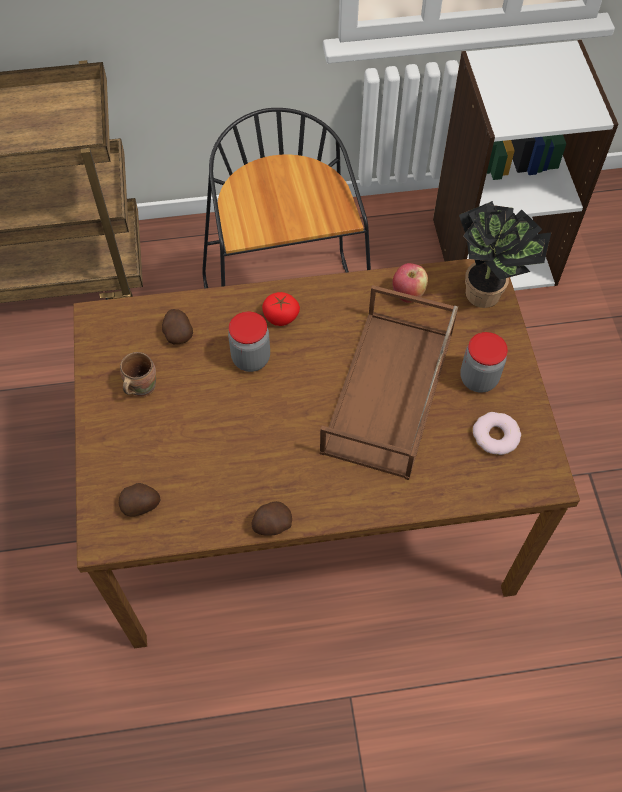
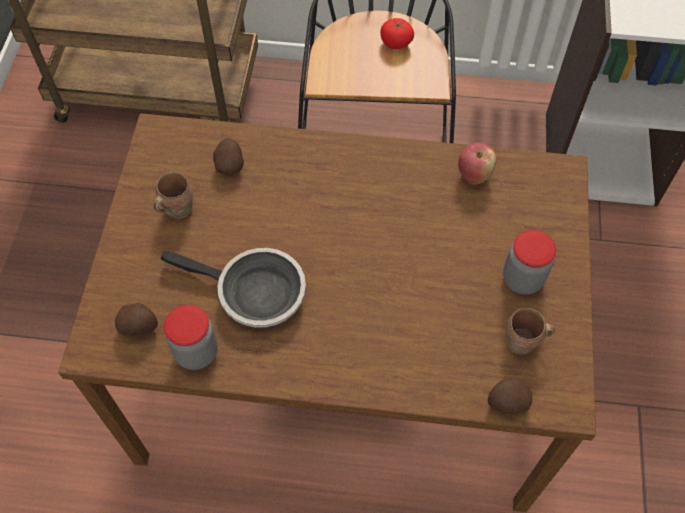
camera: 15 degrees right, 0 degrees up
(240, 448) = (254, 293): none -> frying pan
(251, 358) = (293, 205): jar -> jar (196, 352)
(271, 525) = (261, 379): potato -> potato (506, 402)
(281, 316) = (337, 169): tomato -> tomato (396, 42)
(389, 394) = (423, 273): brown tray -> none
(488, 293) = (559, 192): potted plant -> none
(495, 436) = (523, 343): donut -> brown mug

